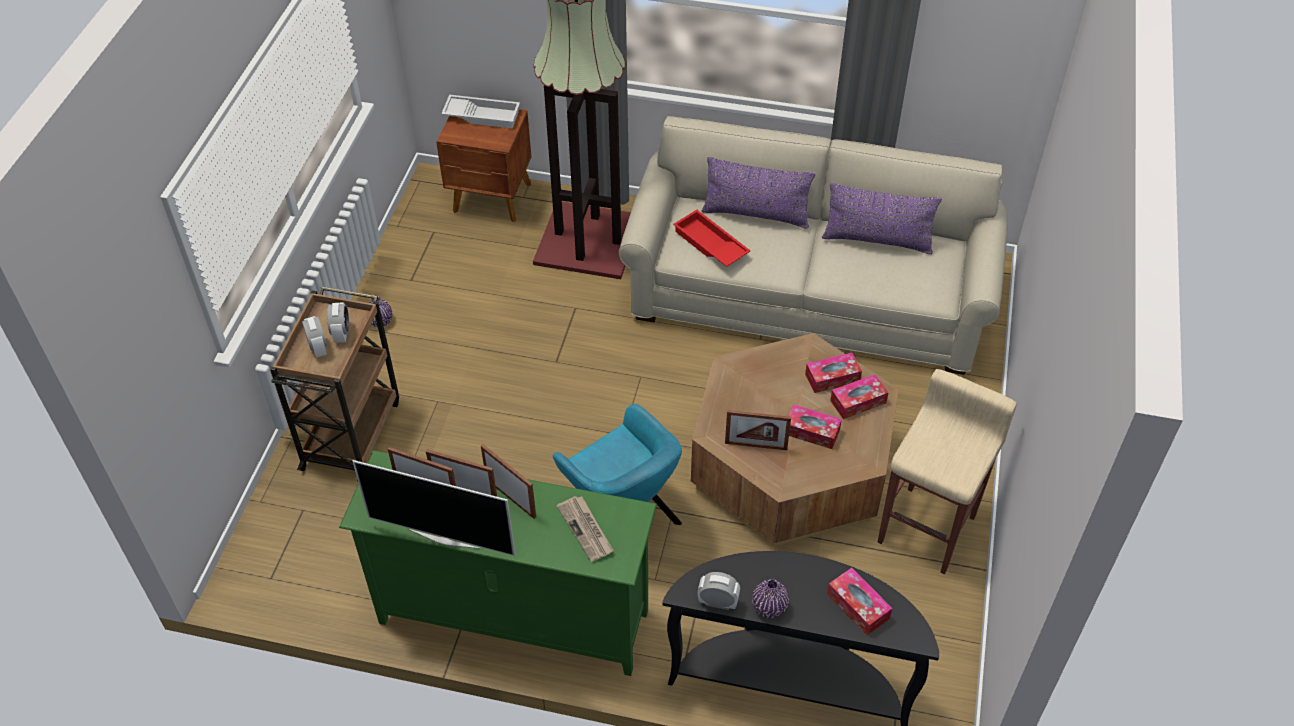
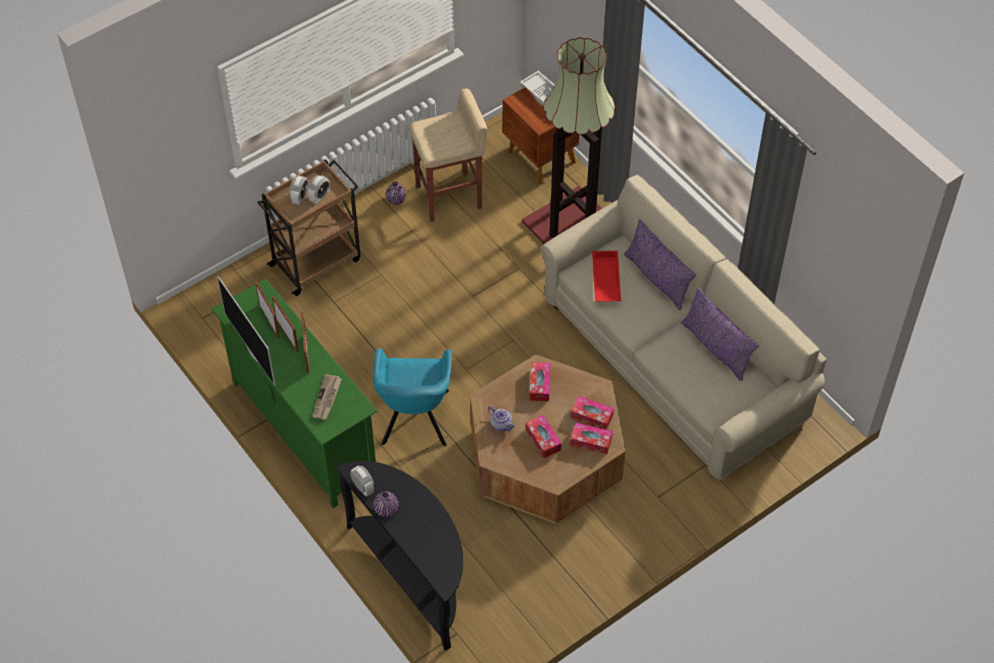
camera: 40 degrees right, 5 degrees up
(756, 445) = (501, 424): picture frame -> teapot
(858, 606) = (432, 544): tissue box -> tissue box (539, 385)
(928, 528) = (586, 554): beige stool -> beige stool (450, 197)

